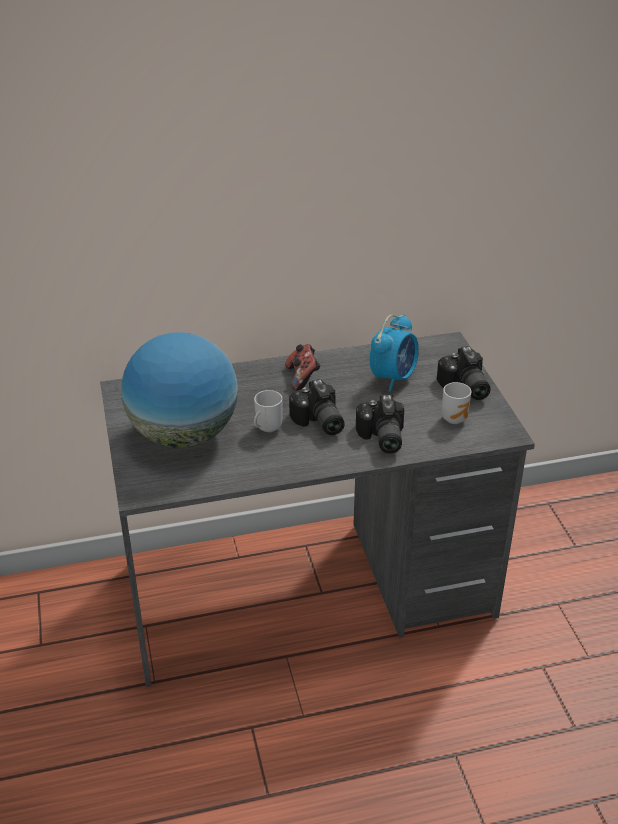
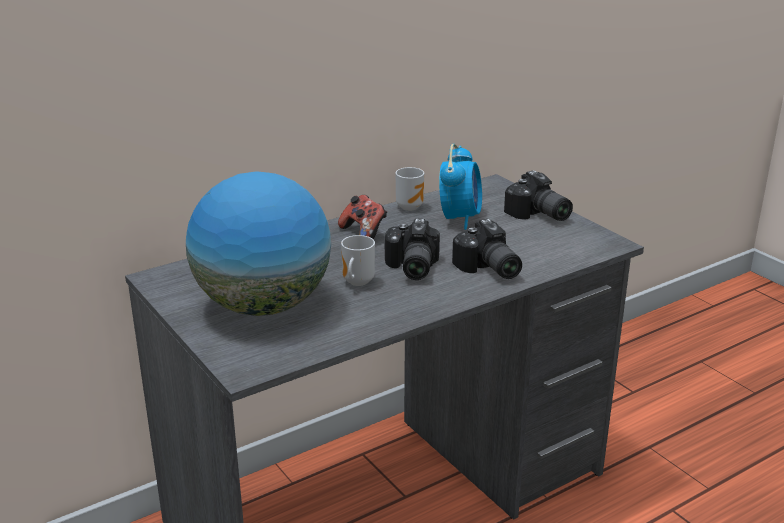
camera: 20 degrees left, 10 degrees down
(318, 423) = (410, 268): camera -> camera turned 45 degrees clockwise
(455, 418) = (550, 240): mug -> mug (410, 206)

